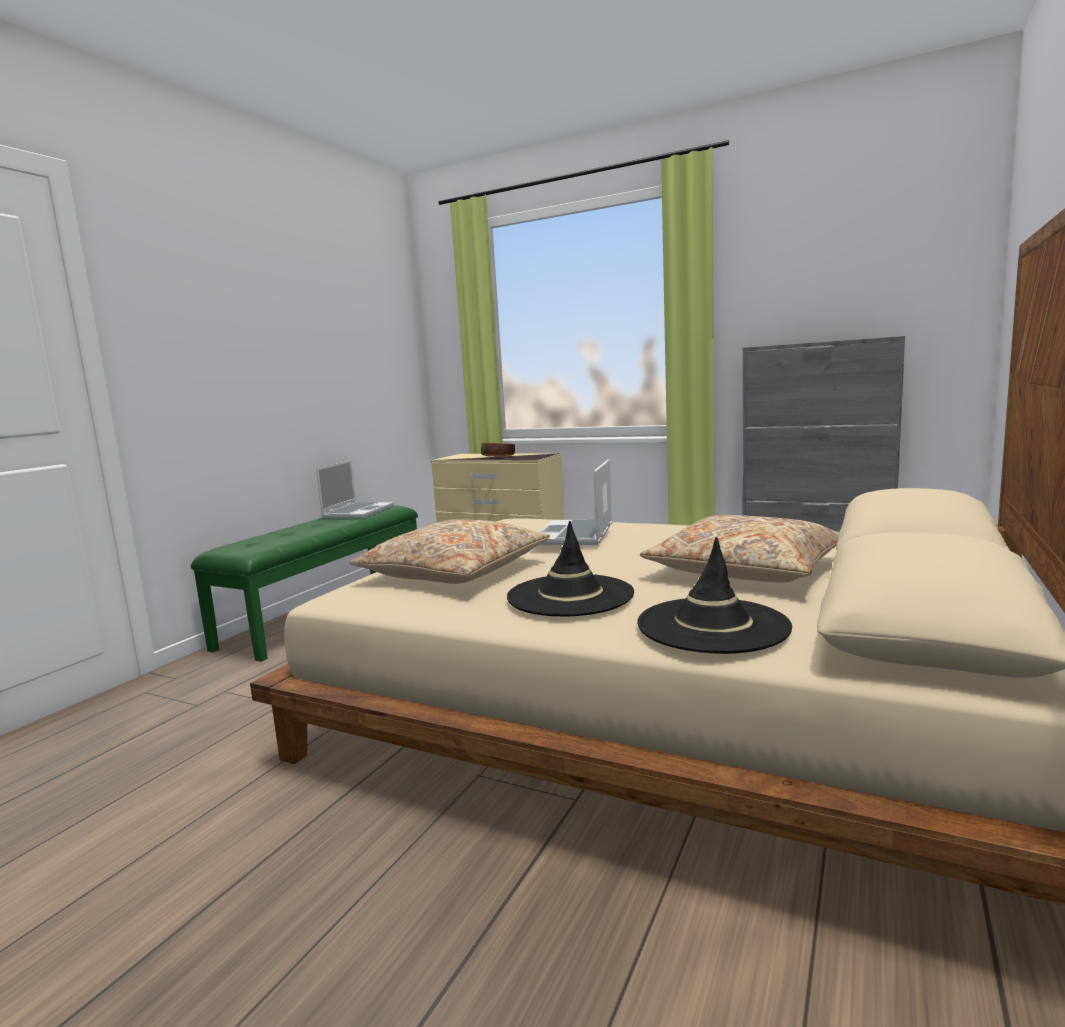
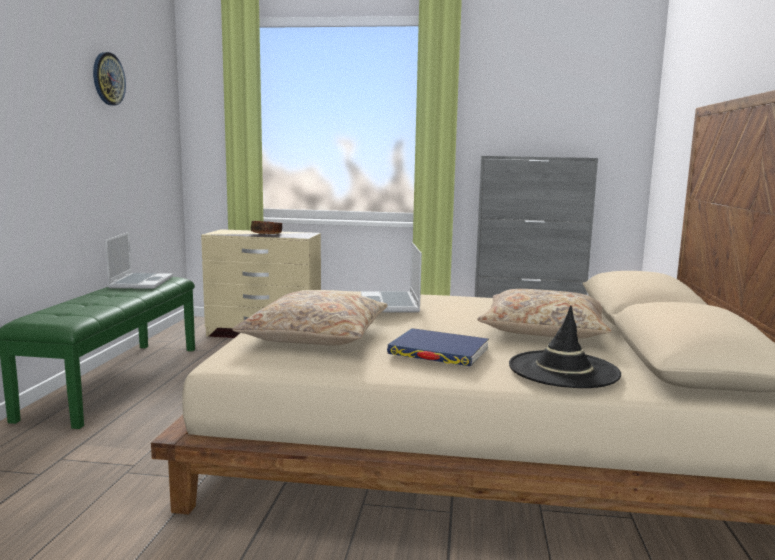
camera: 20 degrees left, 0 degrees up
(324, 303) = (108, 79): none -> wall clock
(570, 596) = (438, 352): black hat -> blue book

